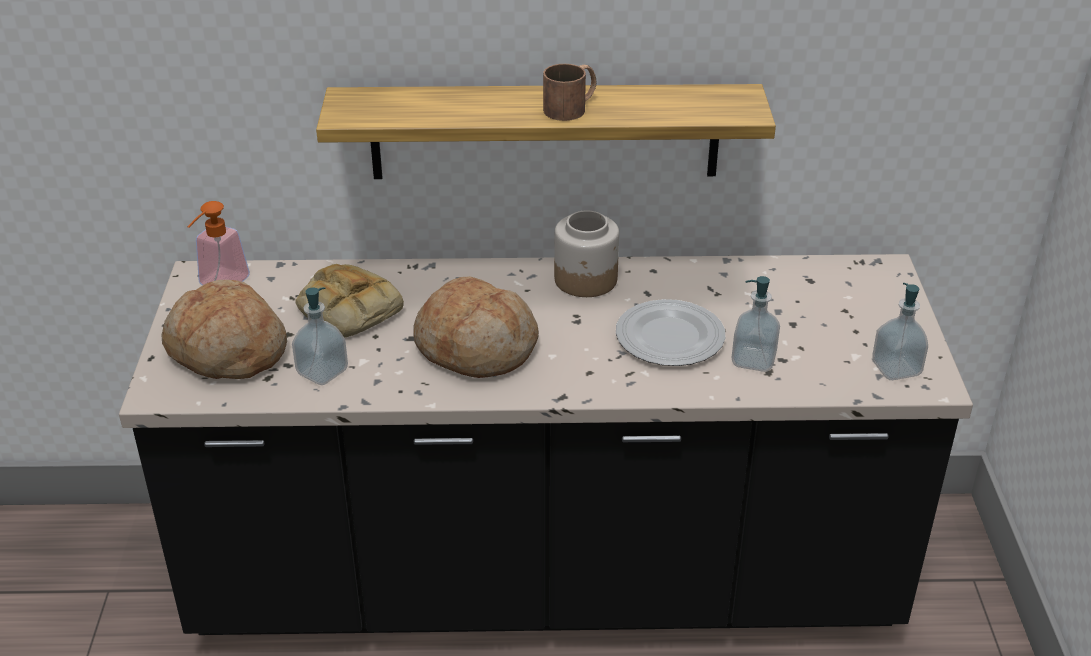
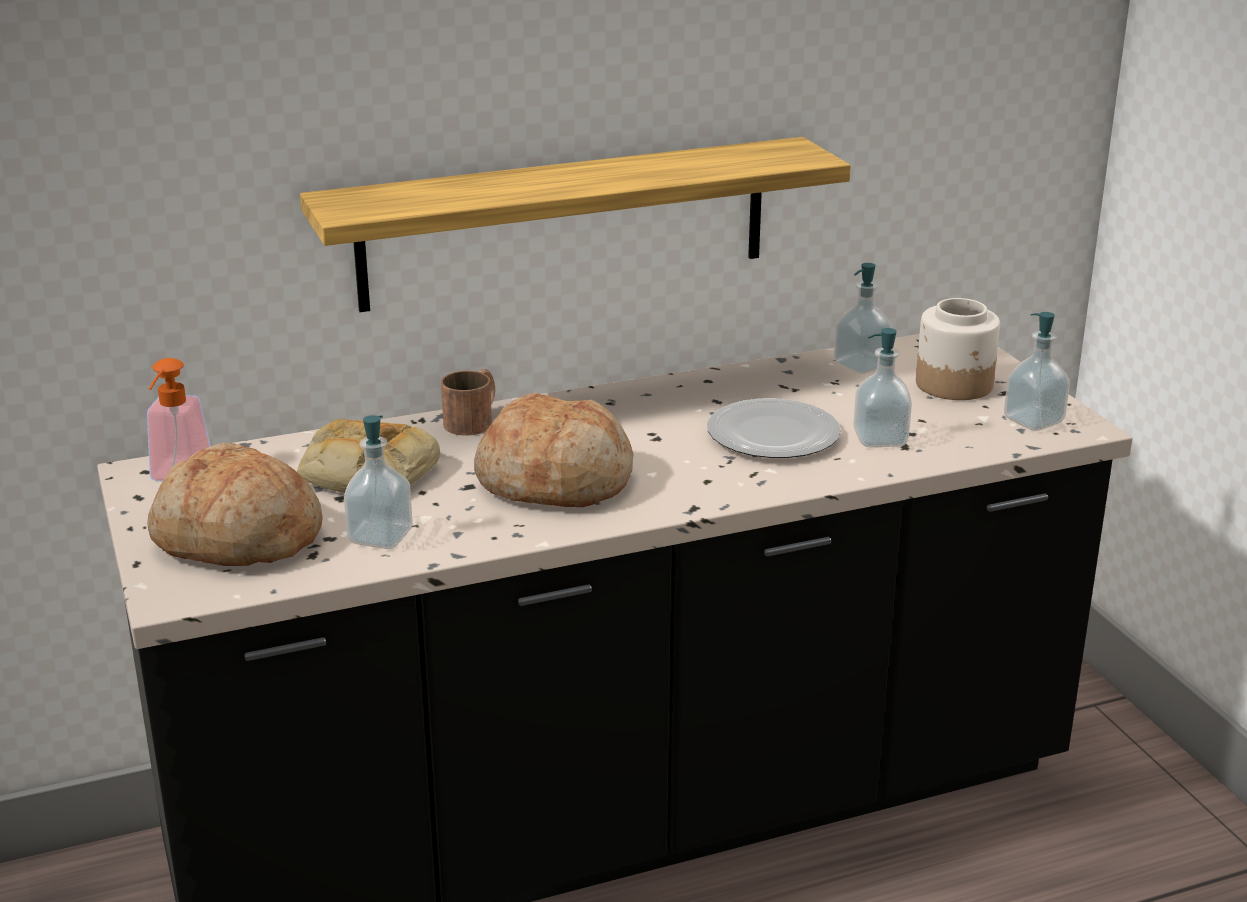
camera: 20 degrees left, 10 degrees down
(572, 107) = (614, 175): brown mug -> brown mug (474, 419)
(586, 280) = (638, 400): jar -> jar (955, 385)
(788, 279) = (861, 365): none -> soap dispenser

